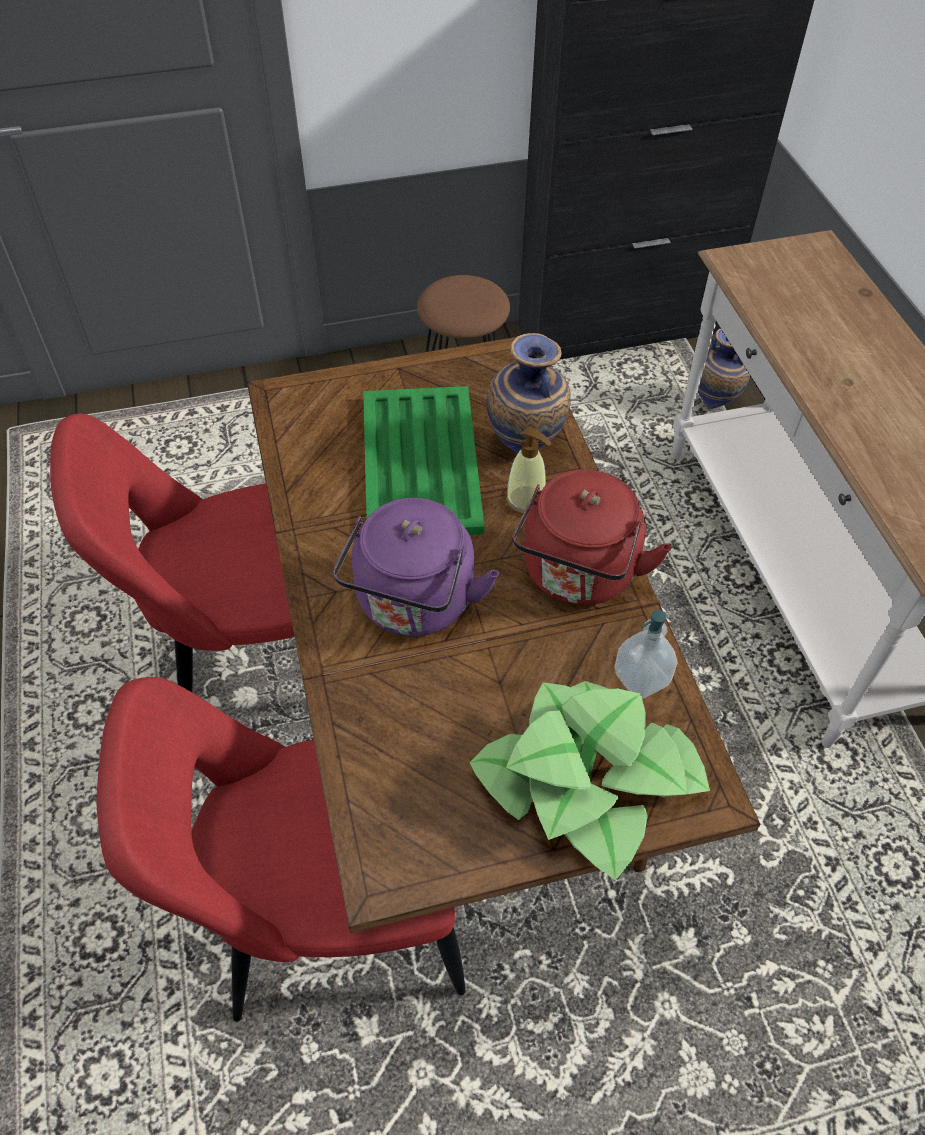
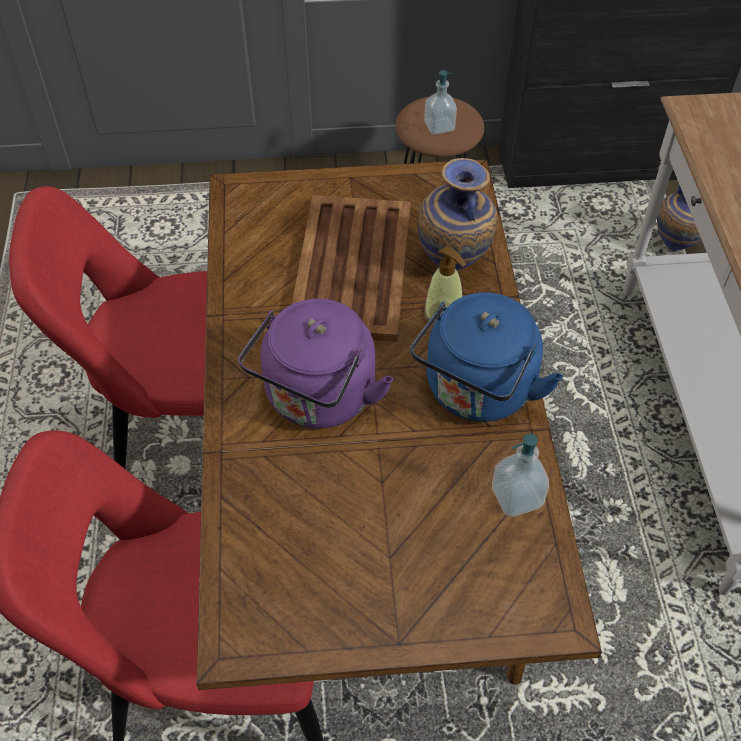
camera: 10 degrees right, 0 degrees up
(420, 464) = (351, 269): green tray -> brown tray
(464, 307) = (439, 126): none -> soap dispenser
(578, 576) = (477, 393): red kettle -> blue kettle
(588, 780) = (445, 585): potted plant -> none

